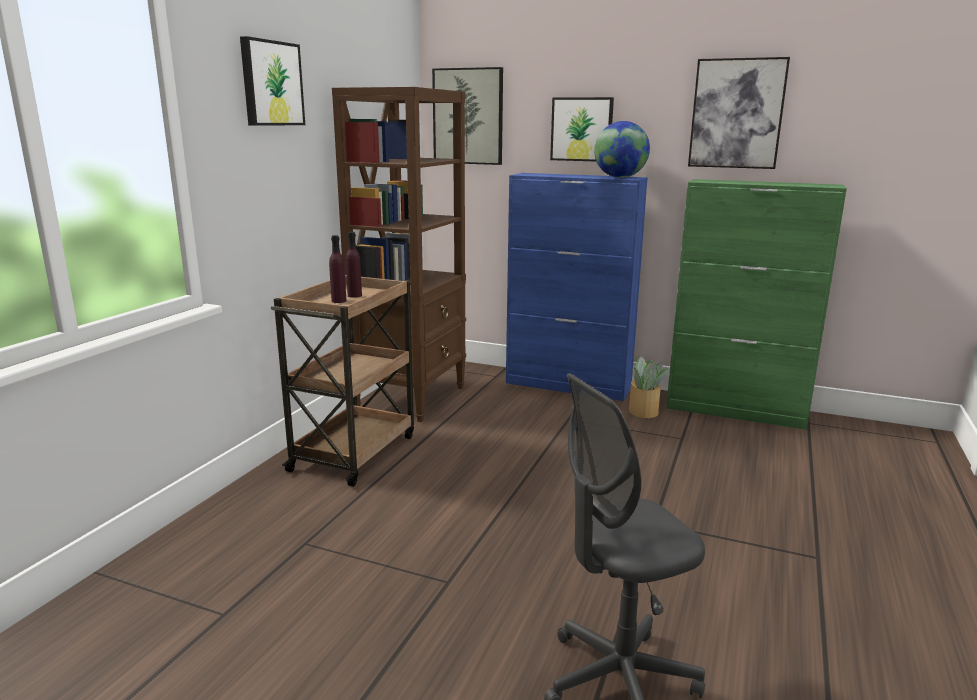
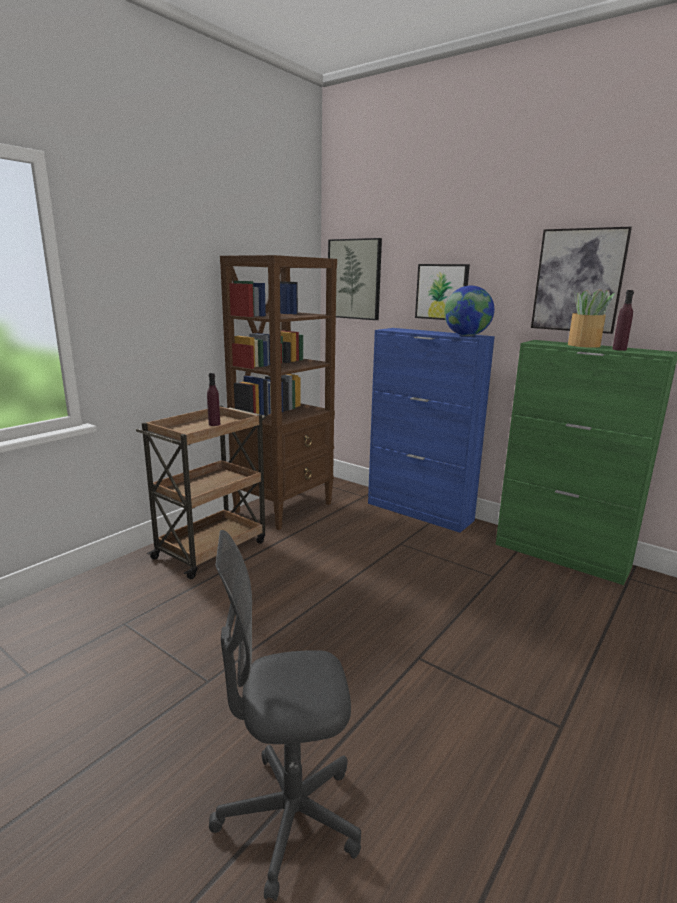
camera: 15 degrees right, 0 degrees up
(271, 83) = (158, 252): picture -> none
(339, 301) = (197, 428): purple bottle -> purple bottle (619, 349)
(643, 411) = (472, 544): potted plant -> potted plant (583, 345)

